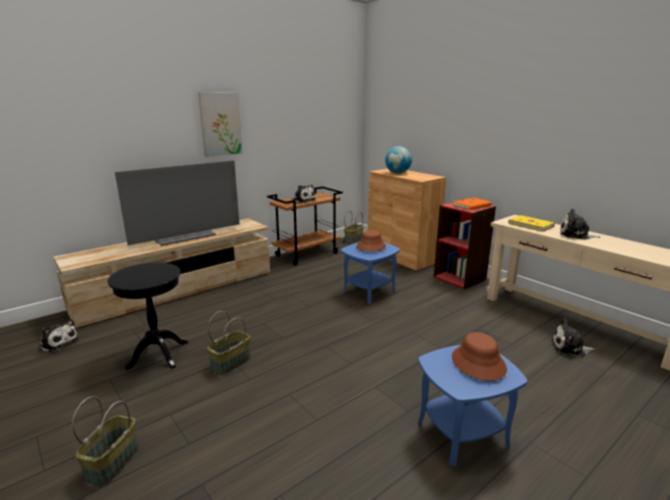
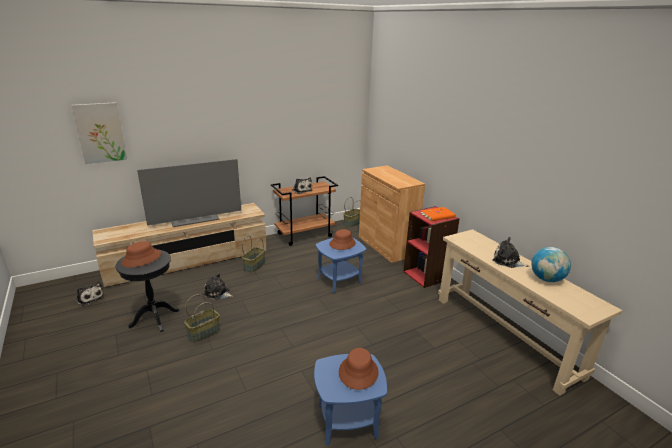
camera: 10 degrees right, 5 degrees up
(112, 461) = (98, 399): basket -> basket (254, 266)
(141, 272) = (141, 259): none -> brown hat
(220, 124) = (230, 126): picture -> picture (100, 133)
(397, 173) = (385, 174): globe -> globe (546, 279)
(530, 225) = (476, 244): yellow book -> none
(570, 348) = (483, 359): plush toy -> plush toy (218, 293)

